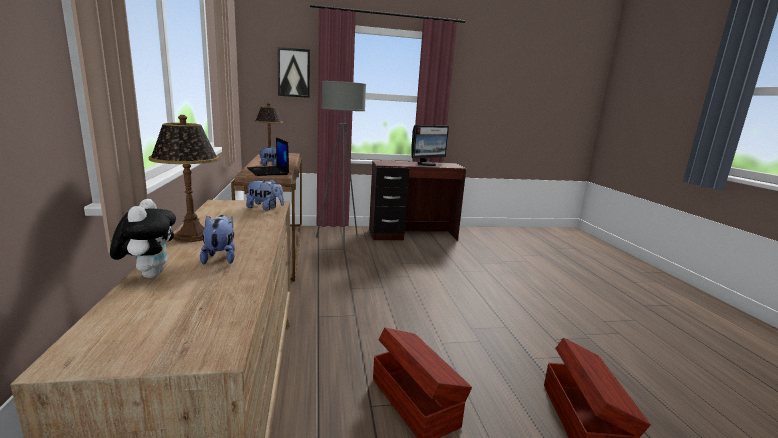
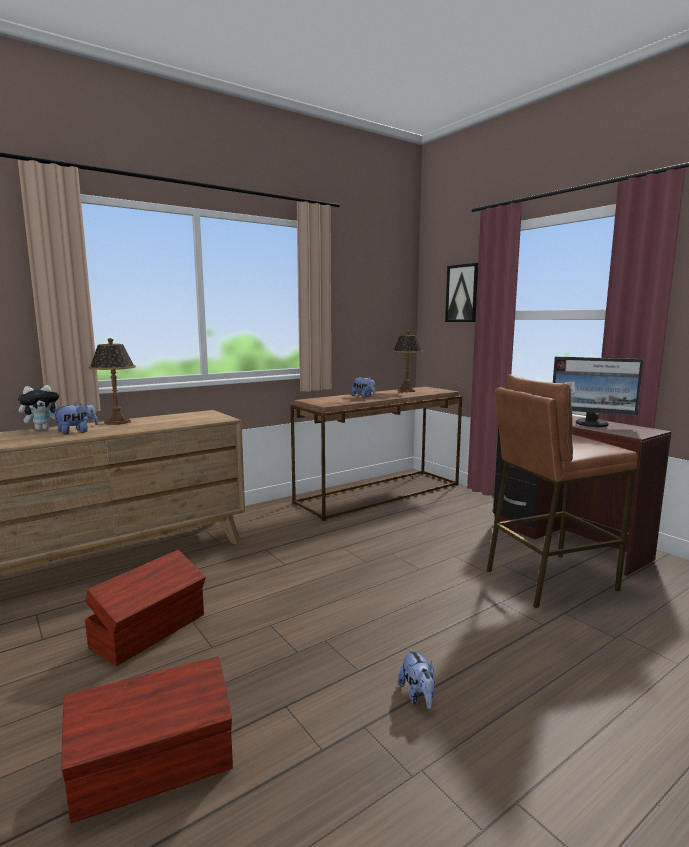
camera: 65 degrees right, 5 degrees down
(265, 208) = (206, 420): plush toy -> plush toy (418, 696)
(268, 171) = (333, 400): laptop -> none
(340, 240) = (458, 509): grey floor lamp -> none
(448, 254) = (549, 579): none -> brown stool

